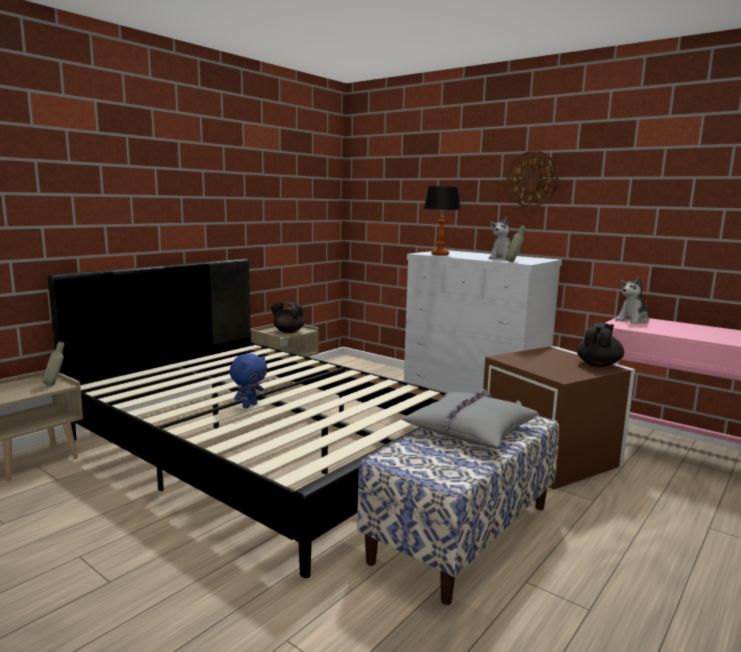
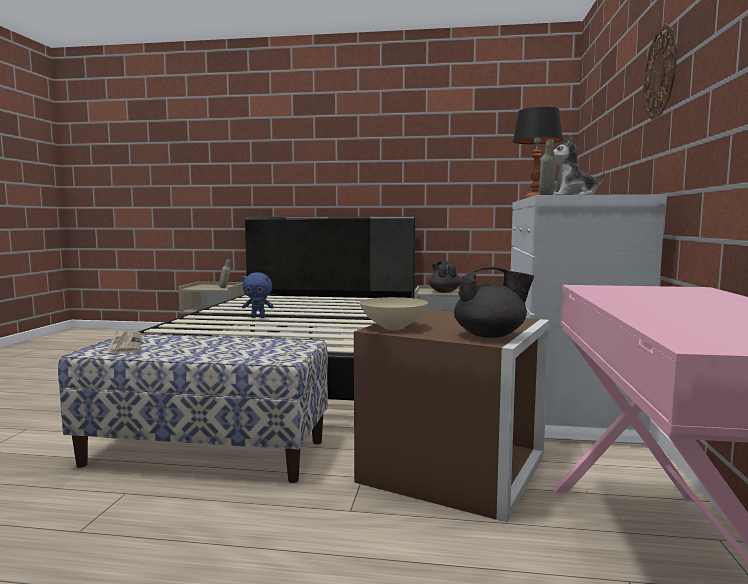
camera: 60 degrees right, 5 degrees down
(427, 464) = (125, 344): none -> newspaper
(470, 429) = (226, 345): grey pillow -> none
(558, 374) = (394, 327): none -> beige bowl
(633, 320) = (667, 289): plush toy -> none

